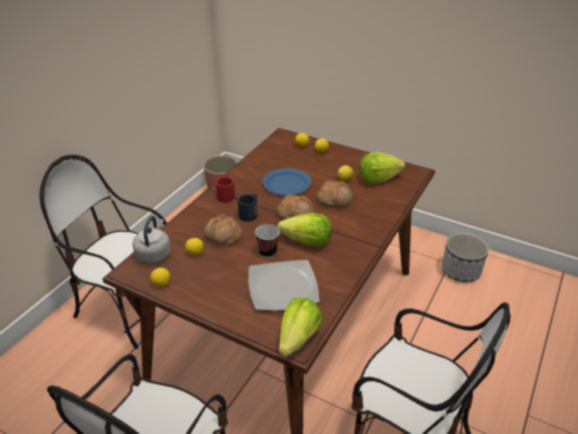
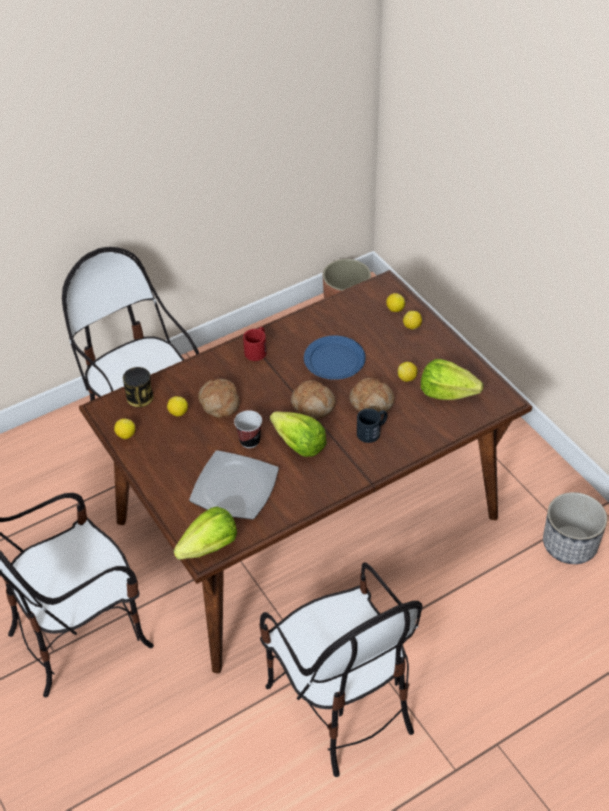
camera: 30 degrees right, 10 degrees up
(154, 253) = (140, 397): grey kettle -> can
(250, 213) = (266, 384): black mug -> black mug (372, 431)

